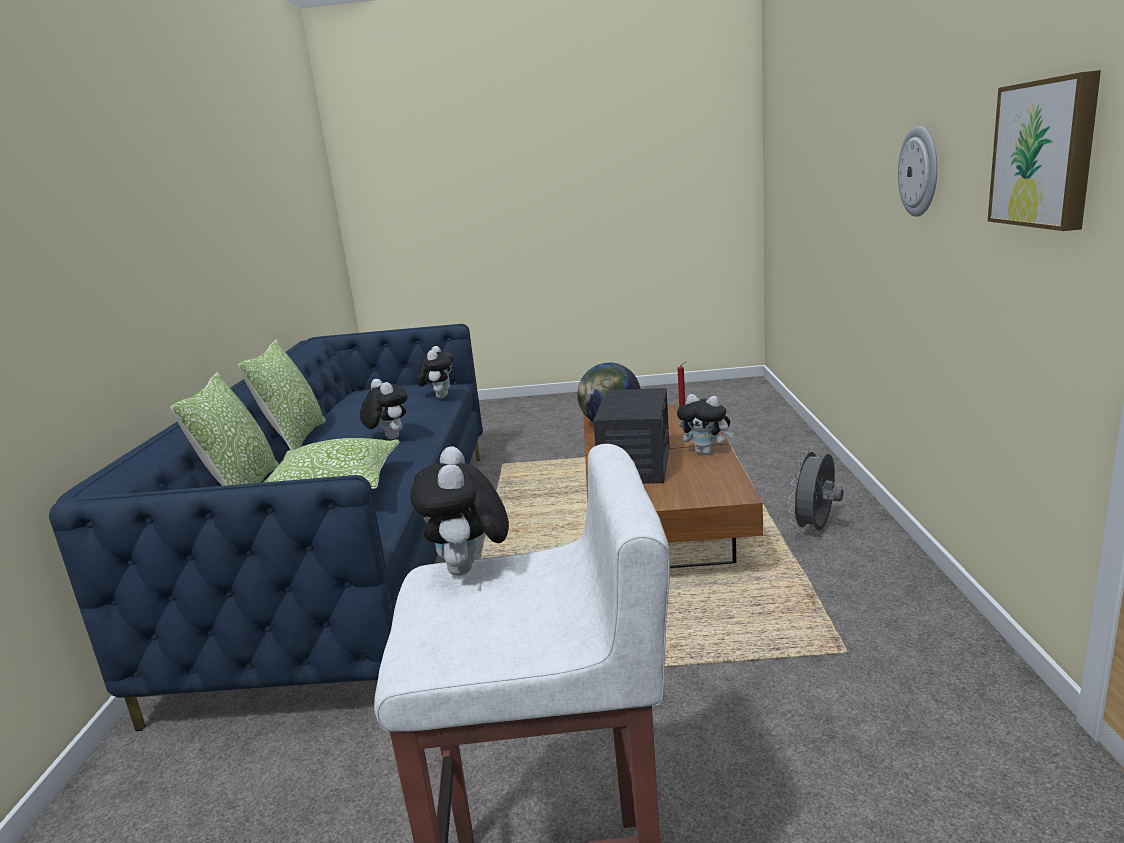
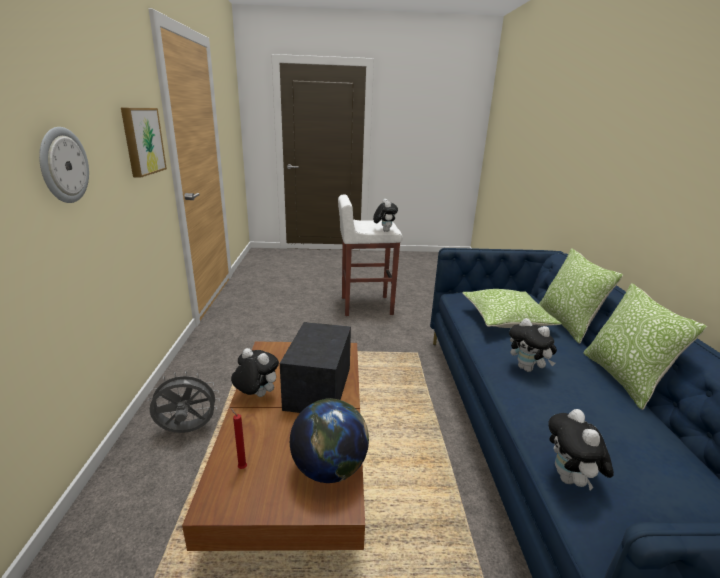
camera: 175 degrees right, 5 degrees up
(815, 530) = (187, 431): grey fan -> grey fan turned 135 degrees counterclockwise

